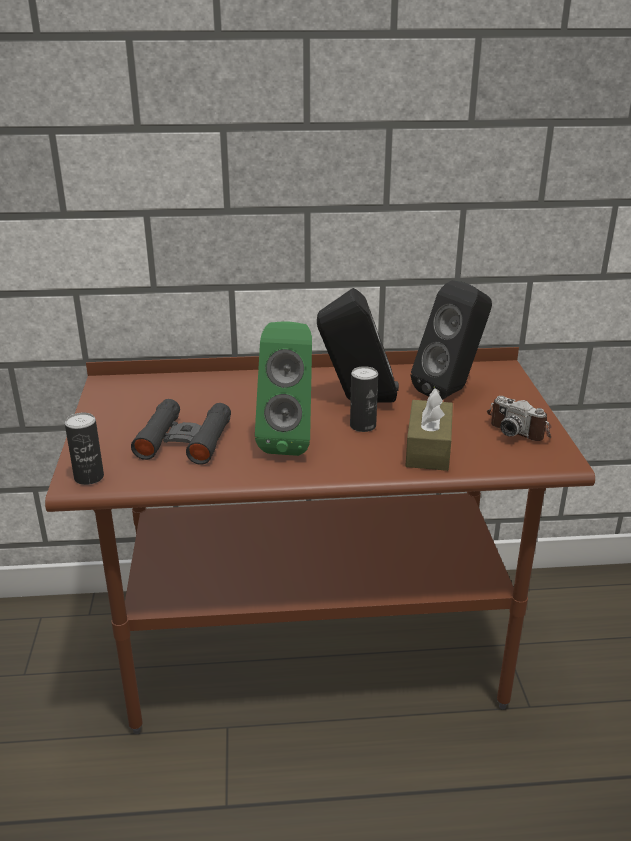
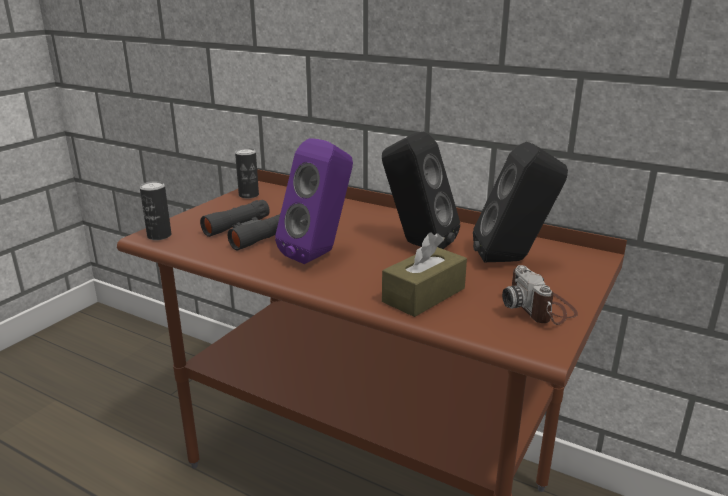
camera: 35 degrees right, 5 degrees down
(289, 440) = (320, 254): green speaker -> purple speaker
(363, 426) = (393, 262): can -> can (248, 195)

